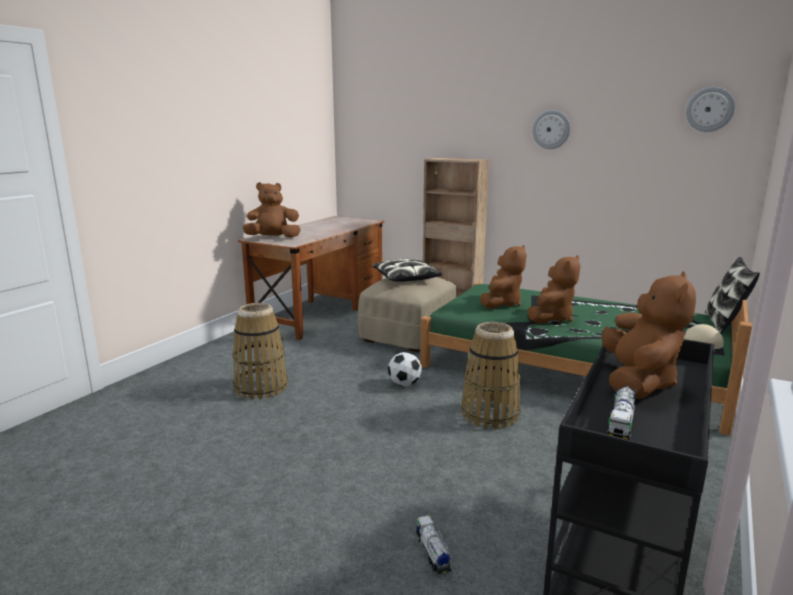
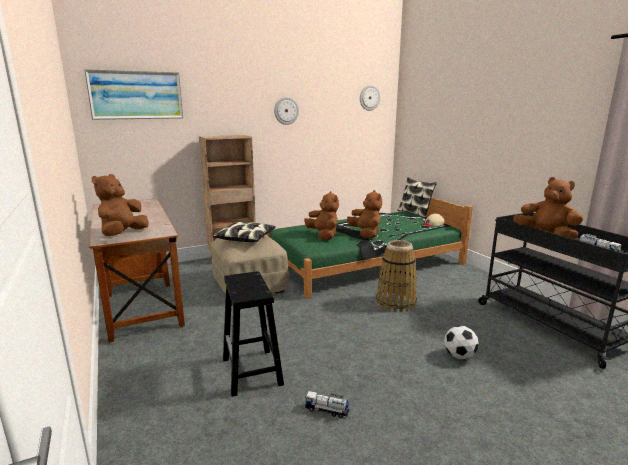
camera: 55 degrees left, 0 degrees up
(261, 387) = (252, 372): basket -> black stool
(384, 111) = (136, 95): none -> picture
(404, 384) = (326, 313): football -> football (459, 356)
(432, 553) = (531, 373): toy truck -> toy truck (327, 410)

